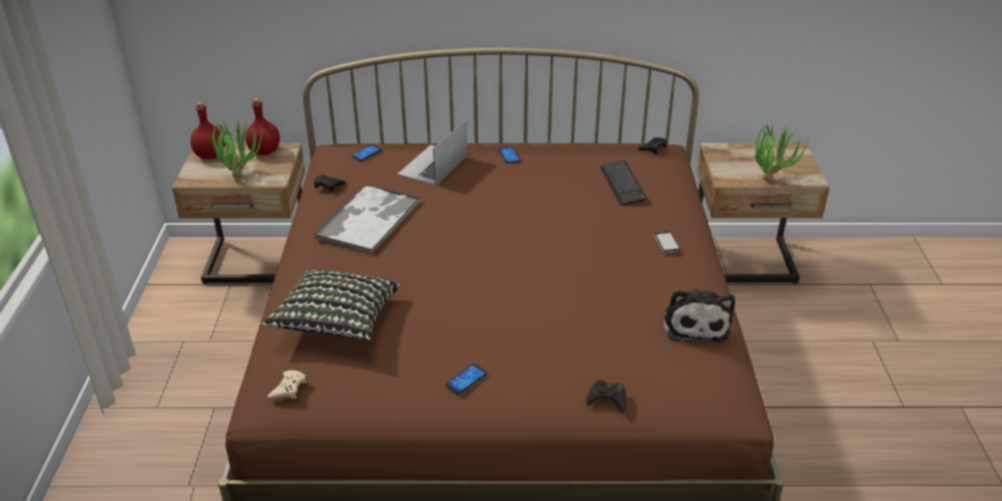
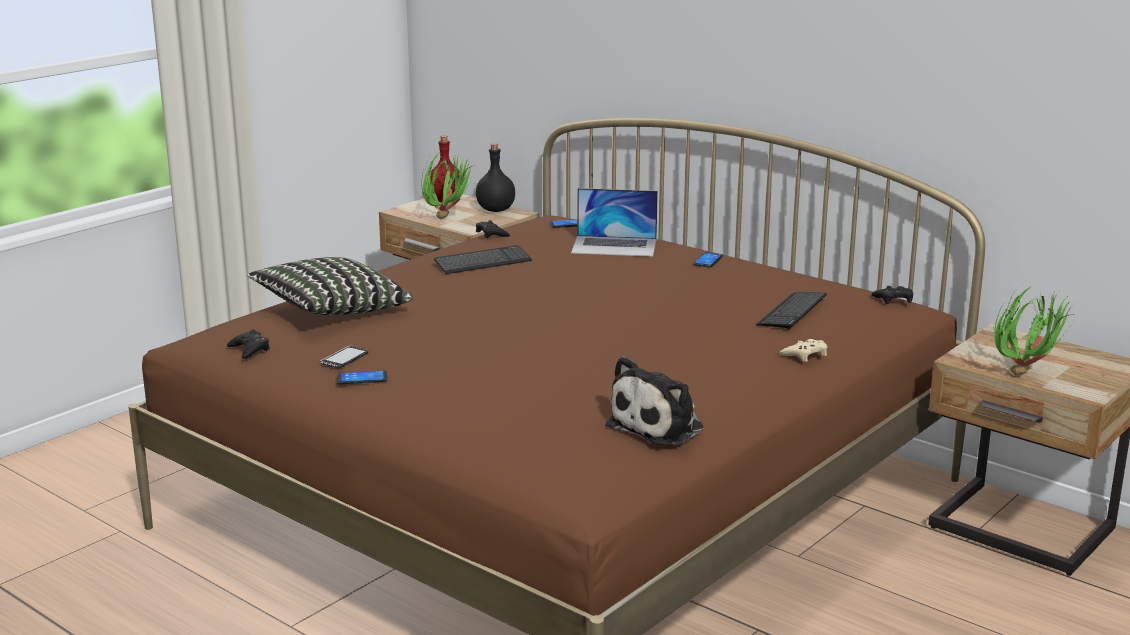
camera: 40 degrees right, 15 degrees down
(264, 151) = (495, 210): red bottle -> black bottle
(288, 388) = (222, 334): beige game controller -> beige game controller (805, 355)
(369, 219) = (483, 262): tray -> keyboard
(432, 165) = (614, 246): laptop -> laptop turned 150 degrees counterclockwise
(607, 399) = (460, 437): black game controller -> black game controller (249, 349)
(666, 243) = (750, 365): phone -> phone (344, 358)

